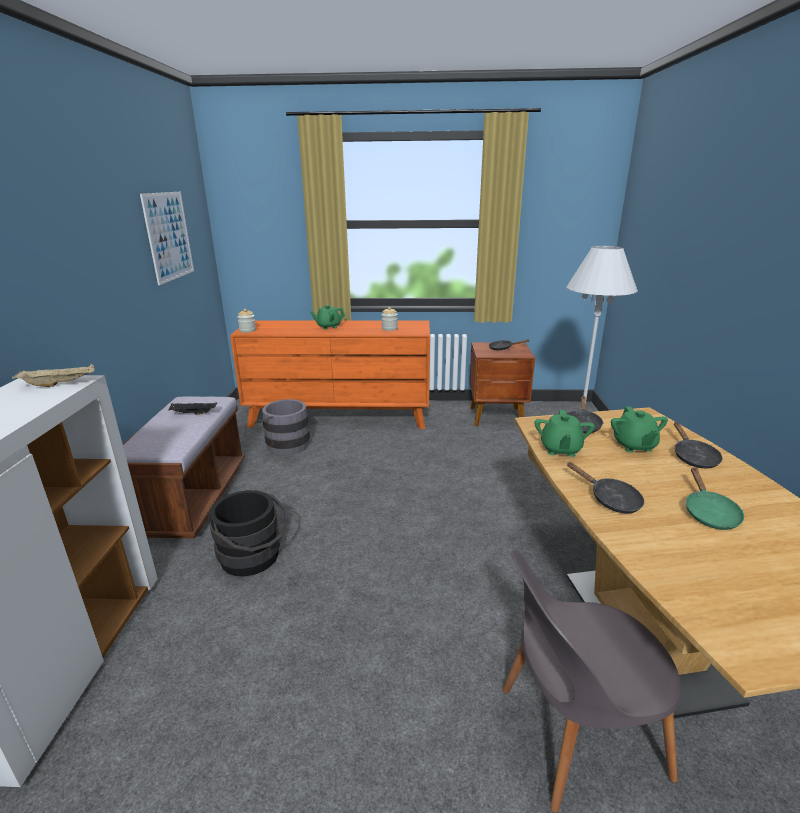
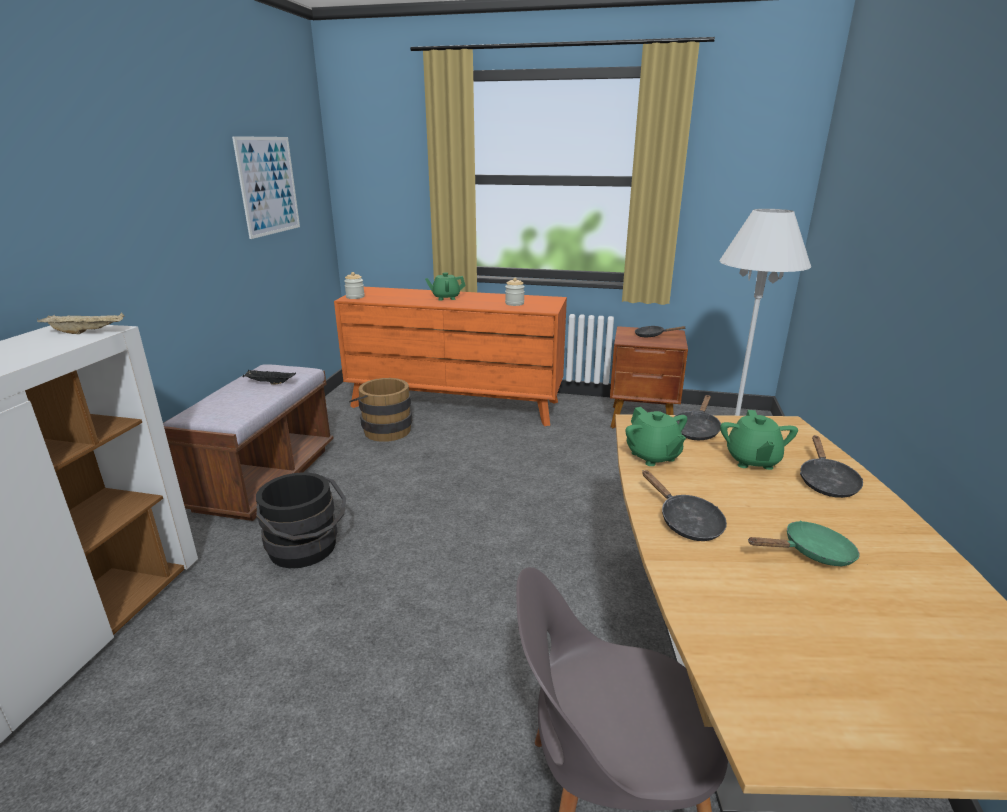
camera: 10 degrees right, 0 degrees up
(285, 444) = (384, 429): grey bucket -> brown bucket
(560, 449) = (653, 456): green teapot -> green teapot turned 45 degrees counterclockwise
(709, 513) = (811, 553): green frying pan -> green frying pan turned 120 degrees counterclockwise

